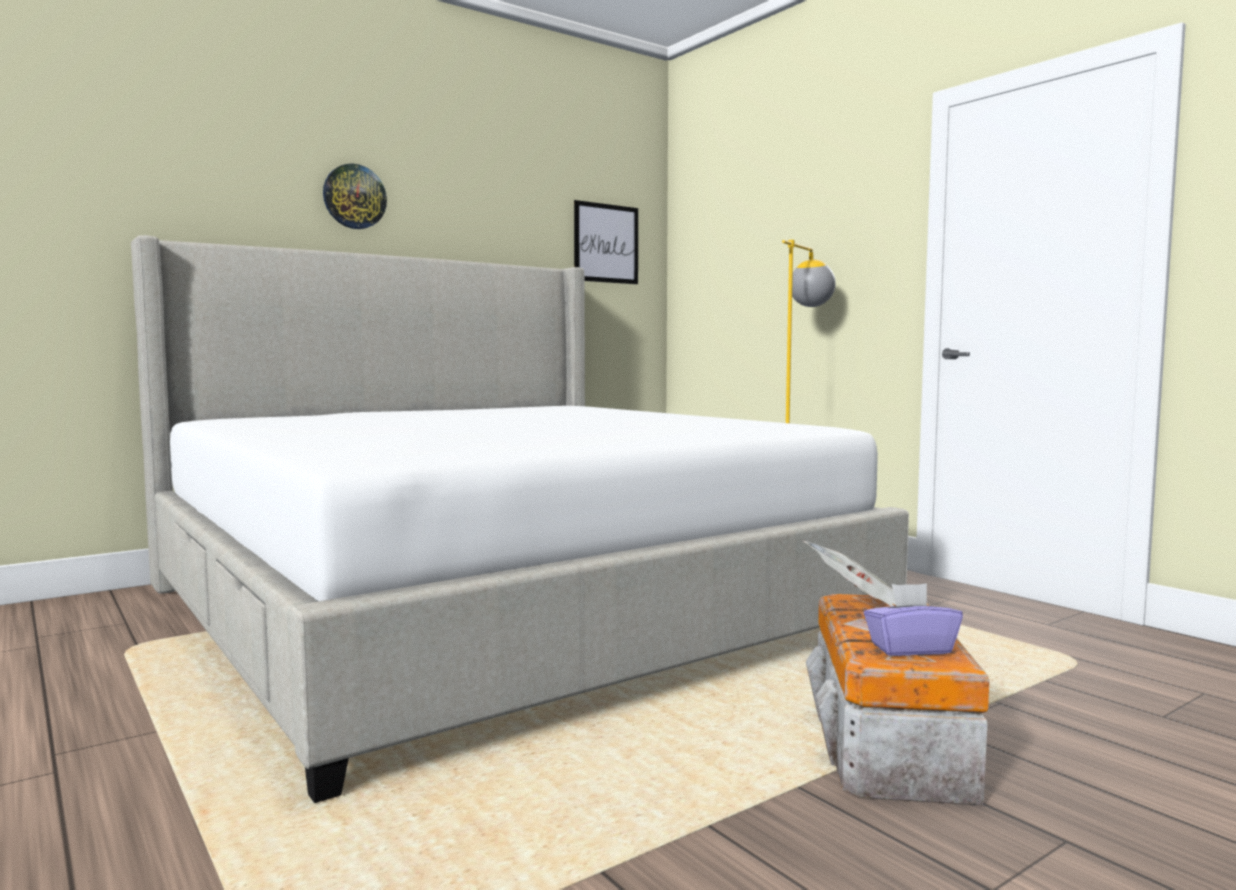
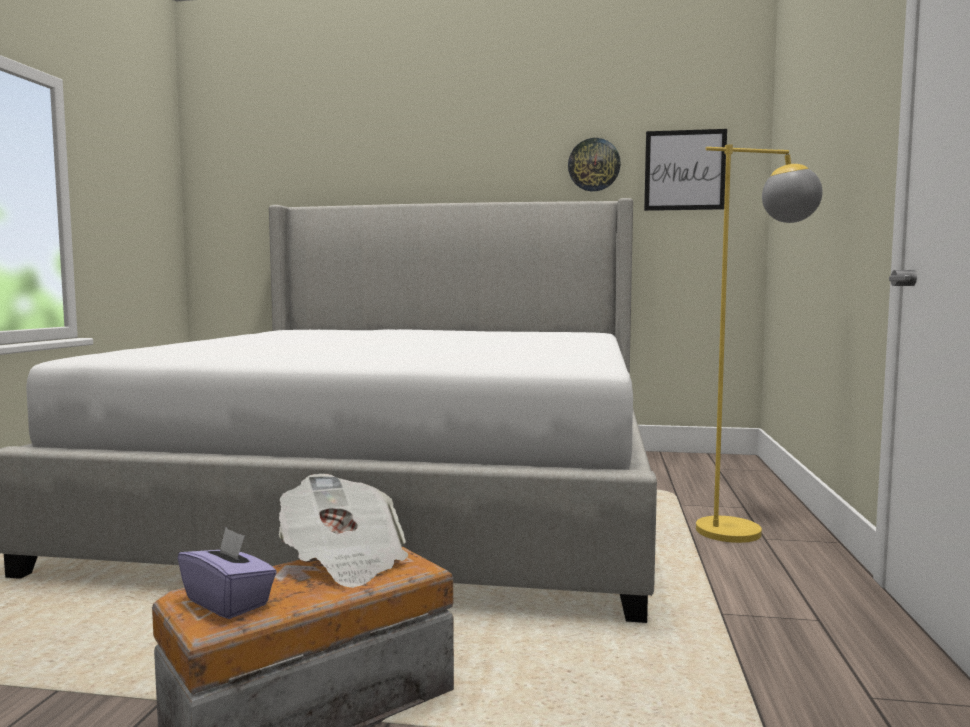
camera: 45 degrees right, 0 degrees up
(354, 197) = (432, 158): wall clock -> wall clock (594, 165)

